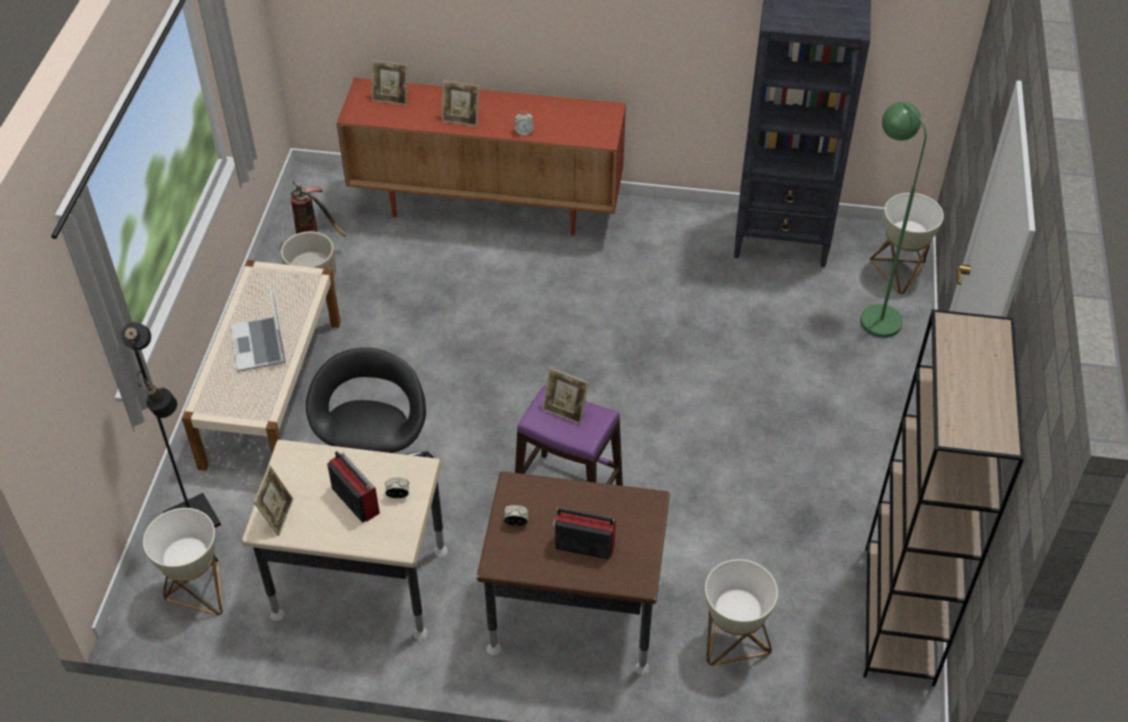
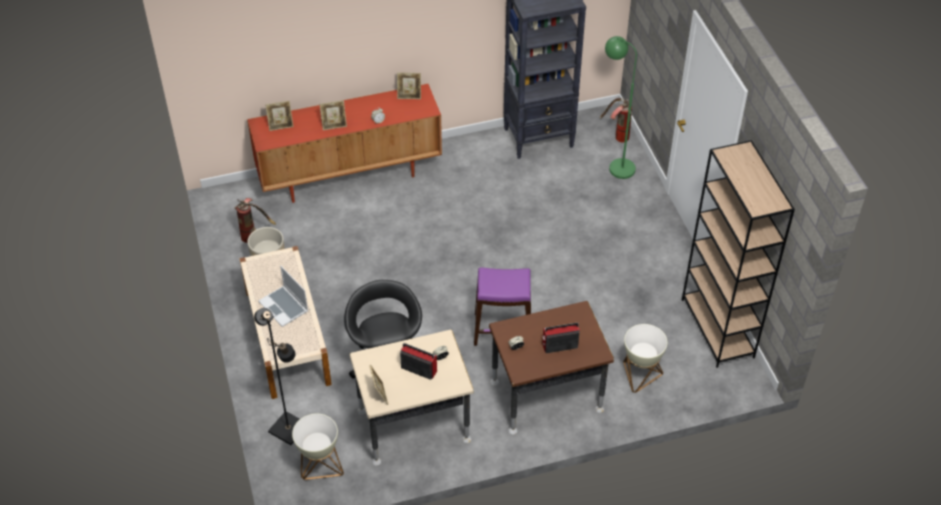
camera: 25 degrees left, 0 degrees up
(565, 411) = (500, 278): picture frame -> picture frame (409, 96)
(899, 272) = (616, 136): planter -> fire extinguisher

